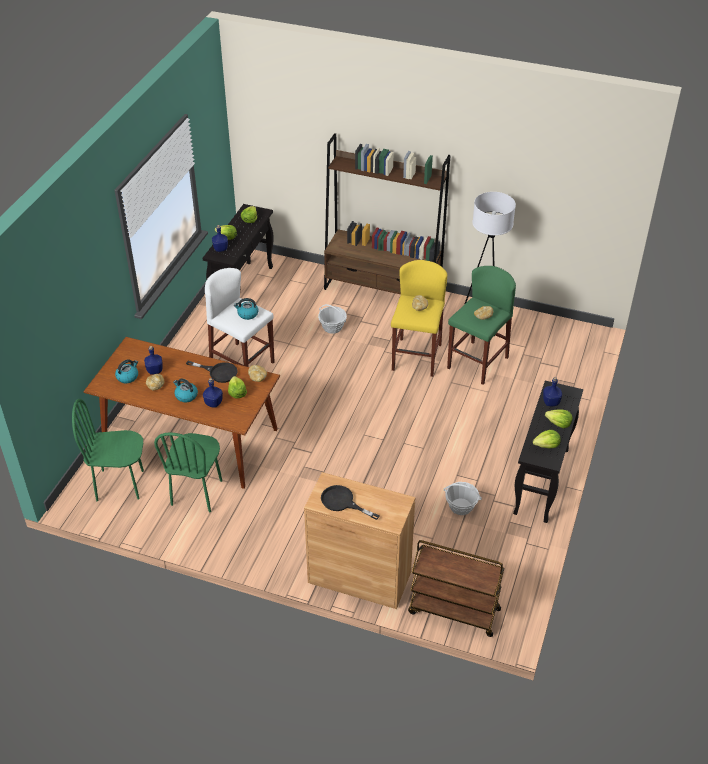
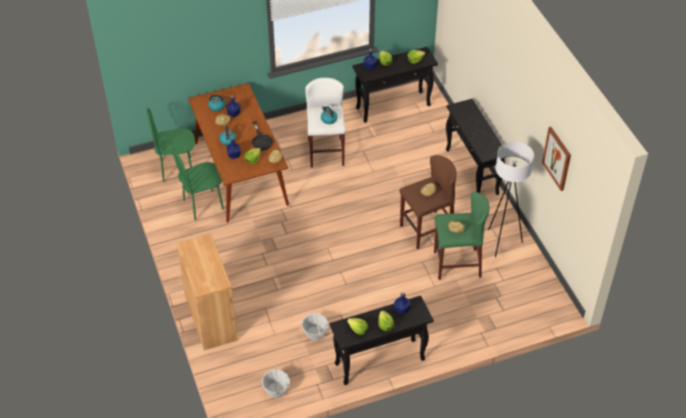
camera: 50 degrees right, 5 degrees up
(120, 485) = (176, 169): green chair -> green chair turned 60 degrees counterclockwise
(332, 327) = (407, 171): basket -> basket (276, 389)
(342, 502) = (195, 256): black frying pan -> none
(382, 290) = (472, 172): brown bookcase -> black console table
(416, 357) = (426, 230): yellow stool -> brown stool
(453, 611) = (227, 378): brown cart -> none
(529, 184) = (557, 158): none -> picture

